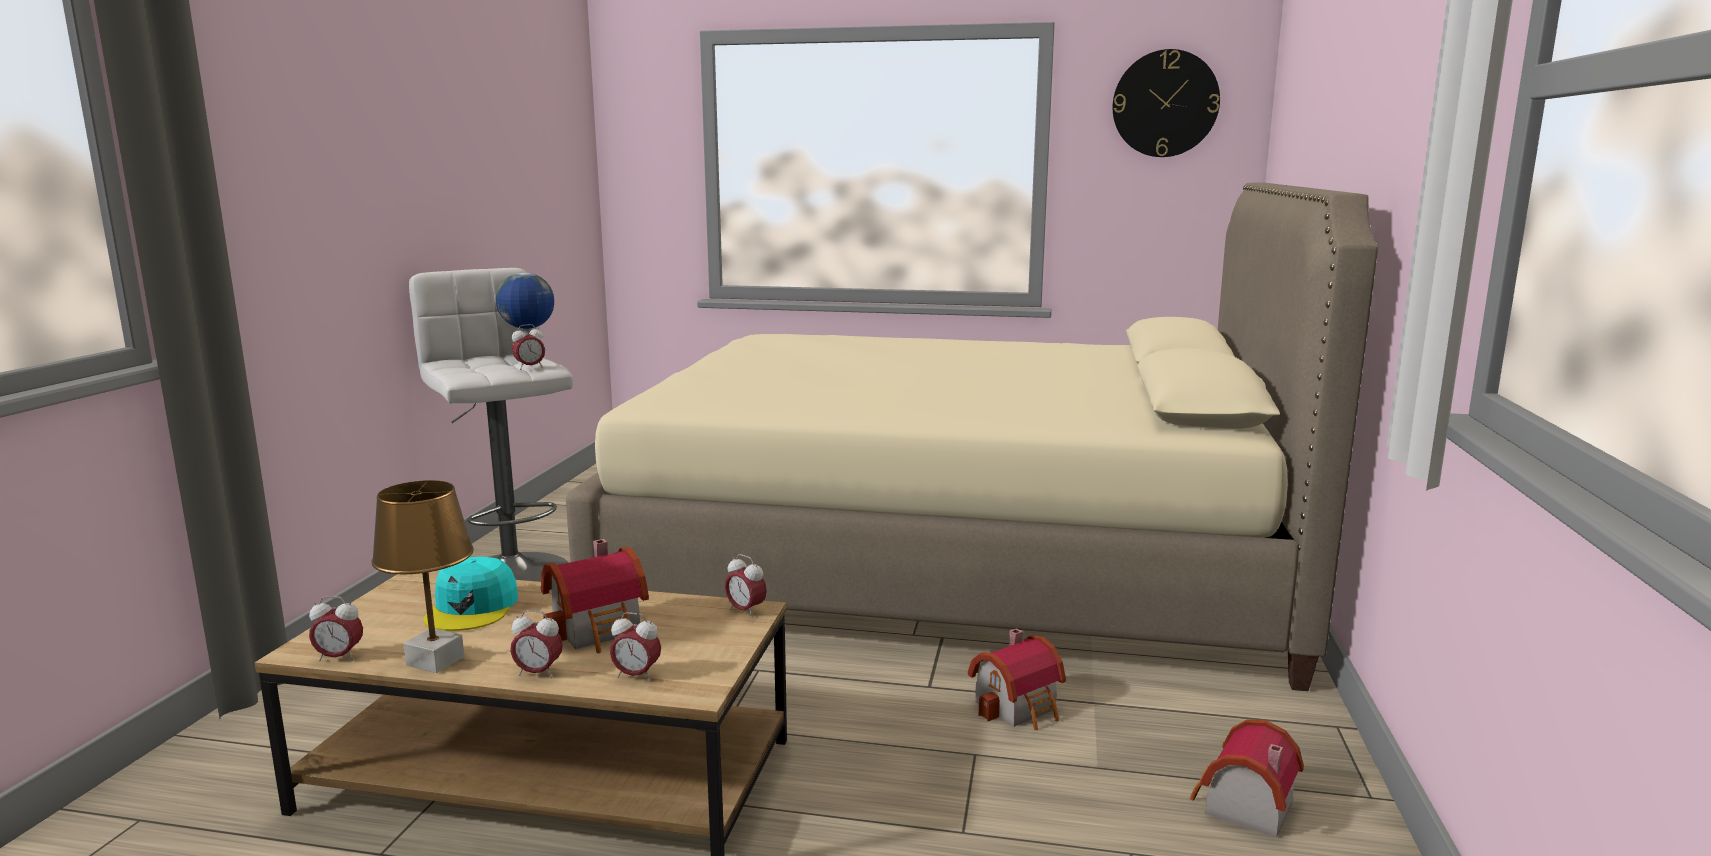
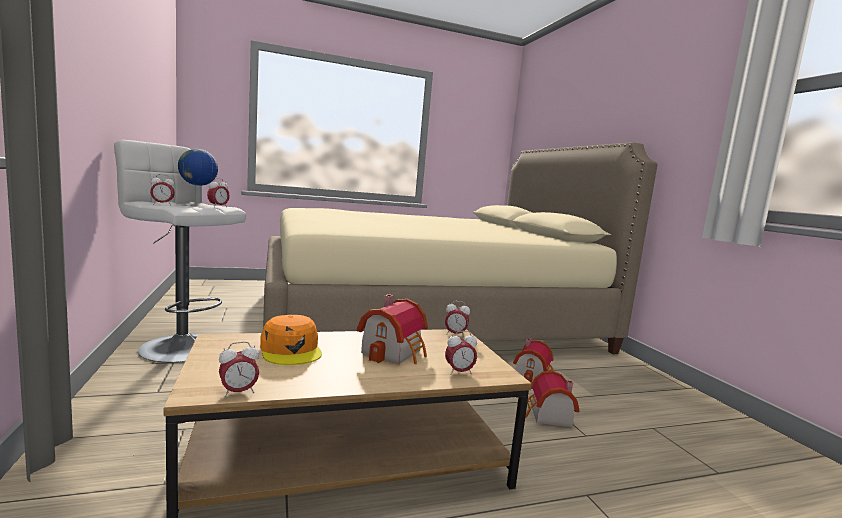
camera: 30 degrees left, 5 degrees down
(436, 661) = (319, 383): brown table lamp -> none
(473, 608) = (291, 350): turquoise cap -> orange cap
(538, 673) = (400, 380): alarm clock -> alarm clock (162, 204)
(1165, 104) = (475, 116): wall clock -> none
(1242, 807) = (659, 400): toy house -> toy house (548, 416)

